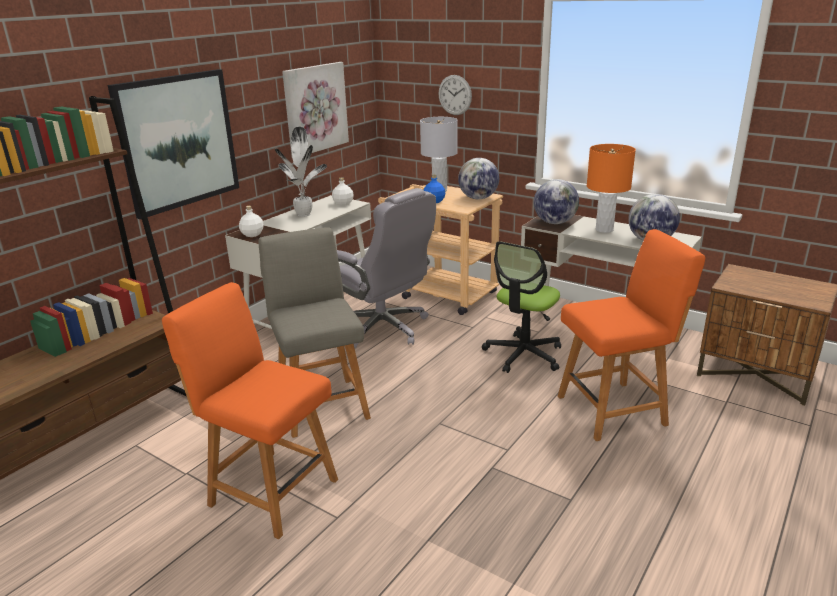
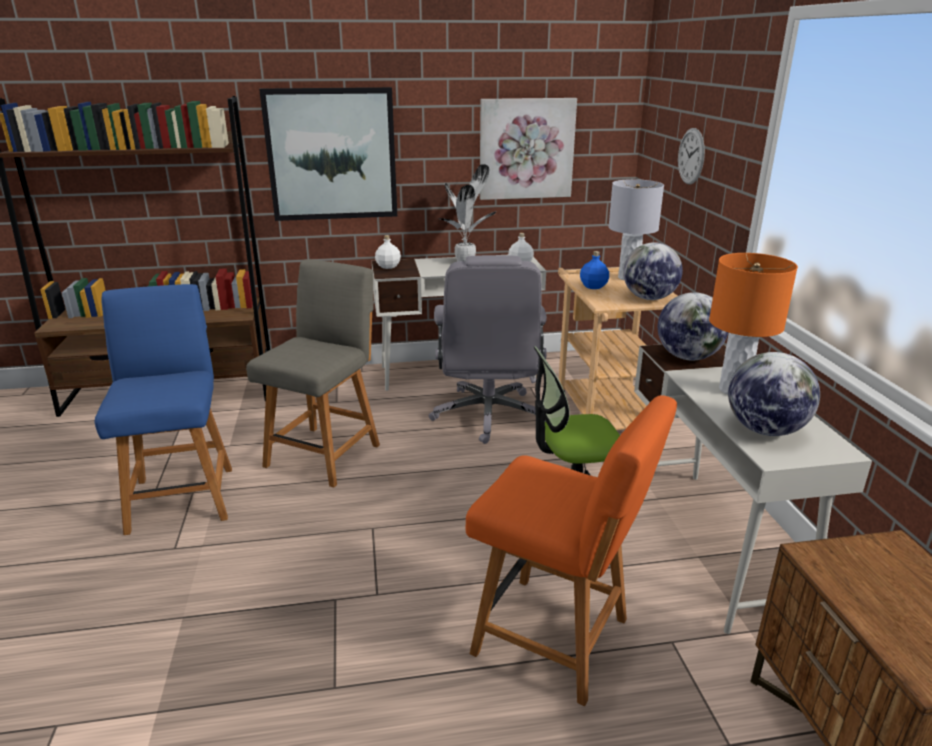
camera: 45 degrees right, 0 degrees up
(270, 490) = (182, 496): orange chair -> blue chair

